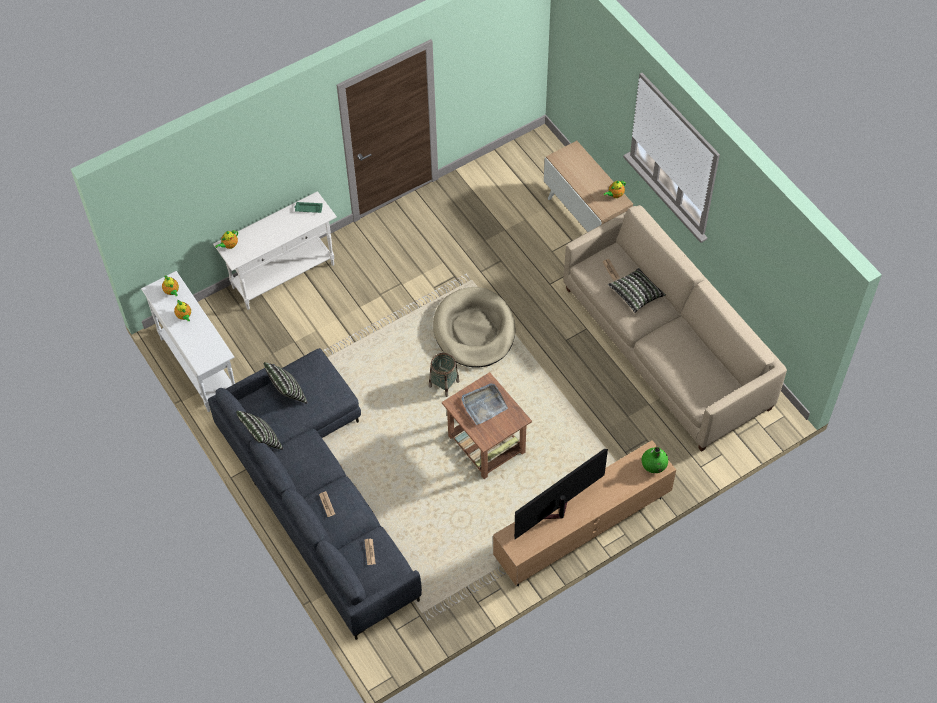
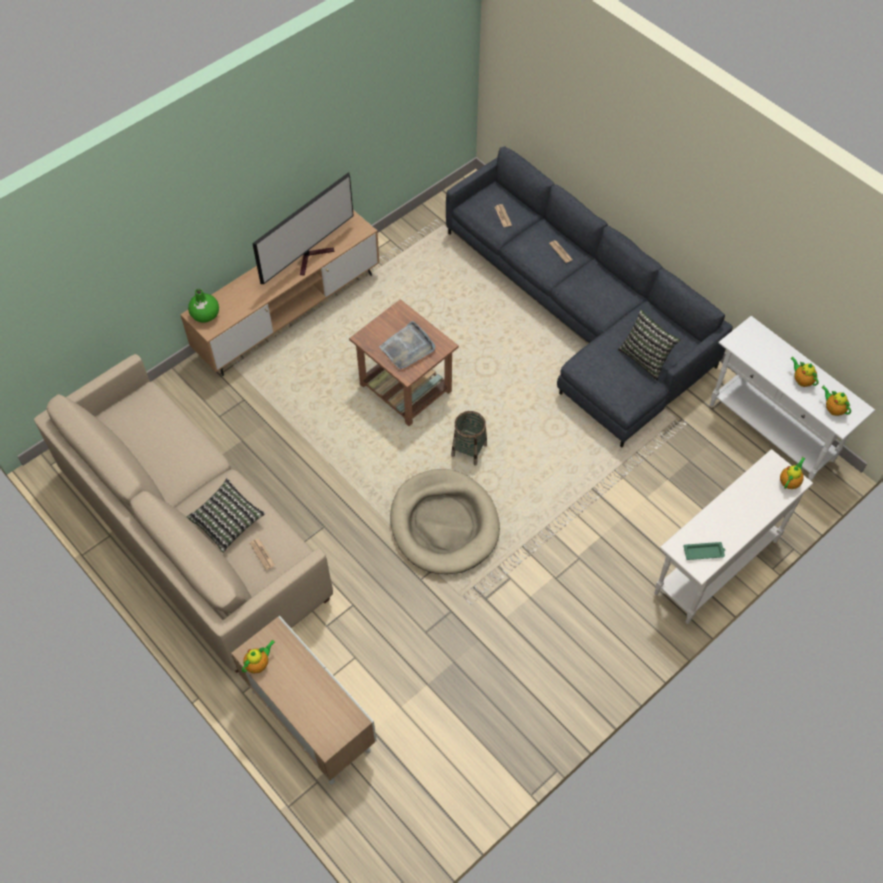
camera: 170 degrees right, 0 degrees up
(261, 440) = (655, 307): pillow -> none

